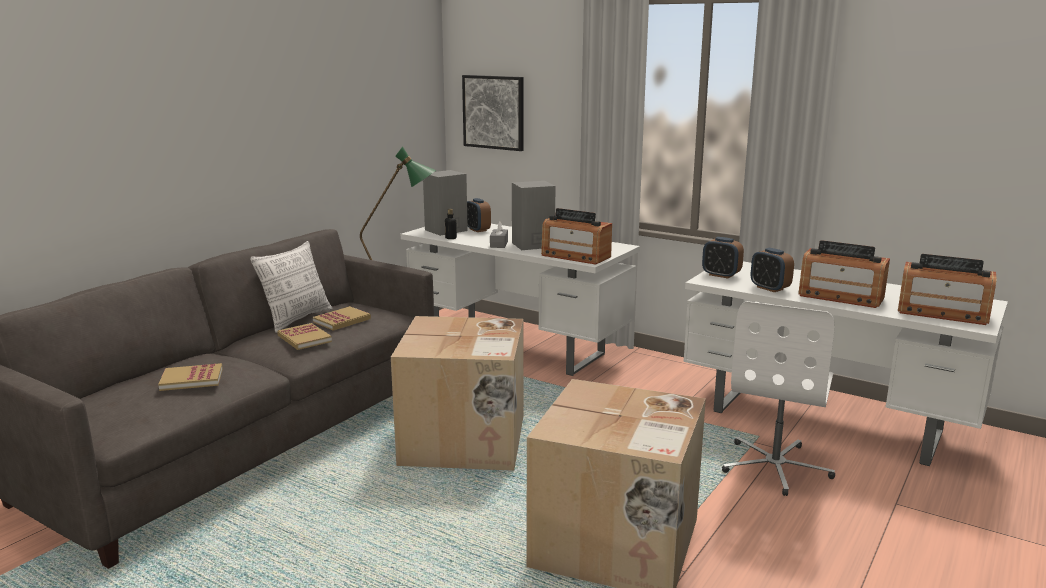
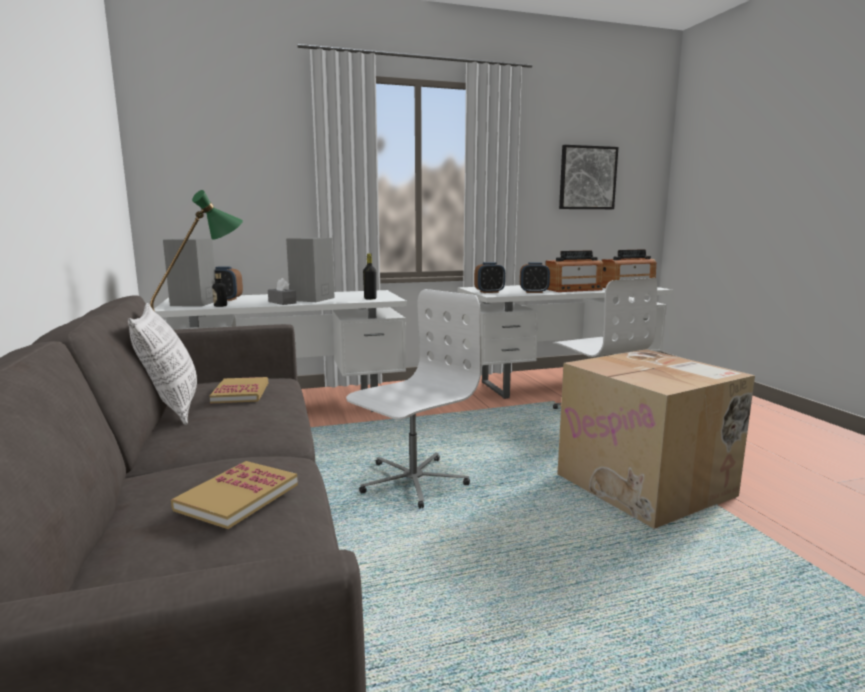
camera: 50 degrees left, 5 degrees down
(304, 339) = (248, 416): book -> none
(465, 441) = (412, 481): cardboard box -> white office chair
(494, 112) = (200, 182): picture -> picture (587, 178)
(575, 256) = (370, 298): radio -> black bottle

